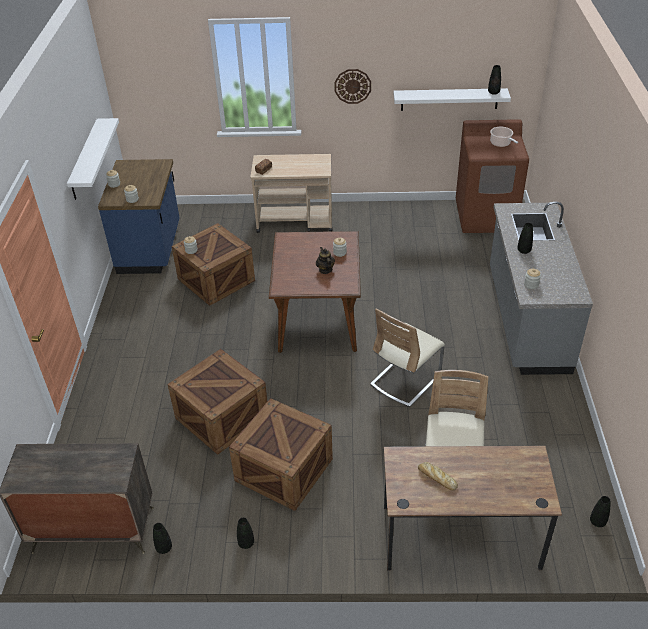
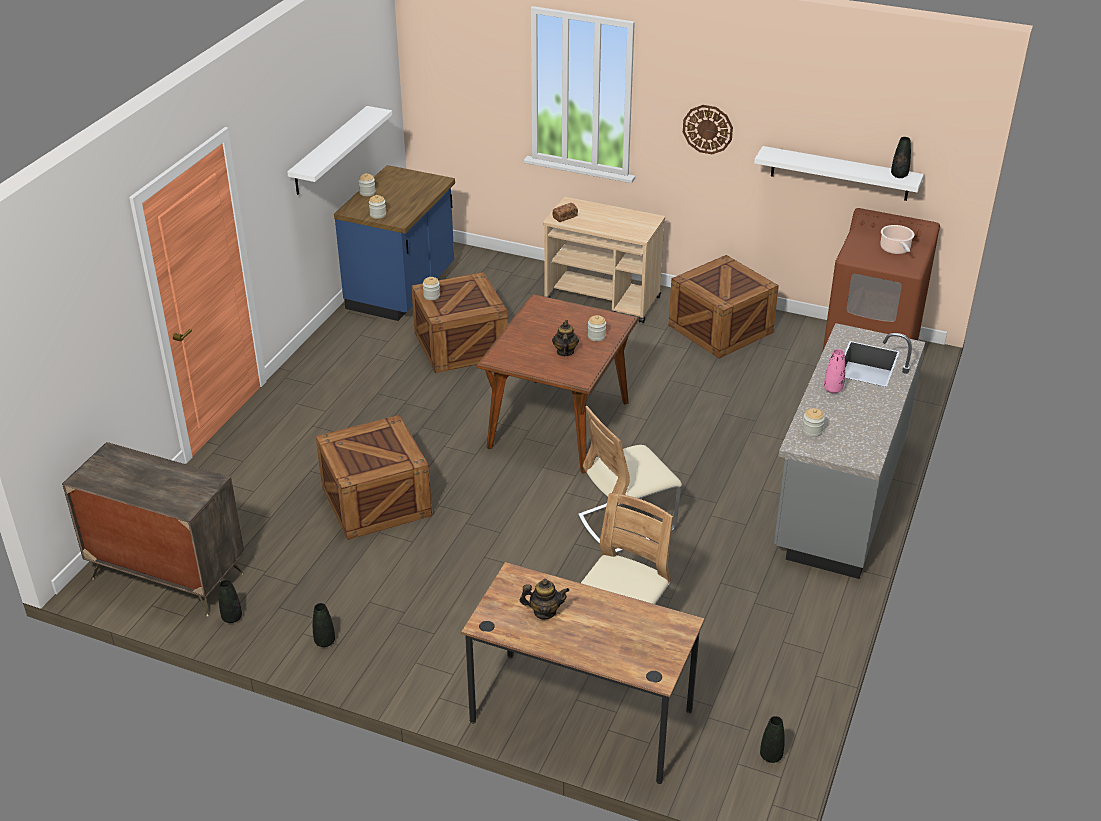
camera: 20 degrees right, 5 degrees down
(284, 471) = (414, 580): crate -> crate (720, 330)
(436, 478) = (544, 612): bread -> teapot
(524, 251) = (833, 389): black vase -> pink vase

